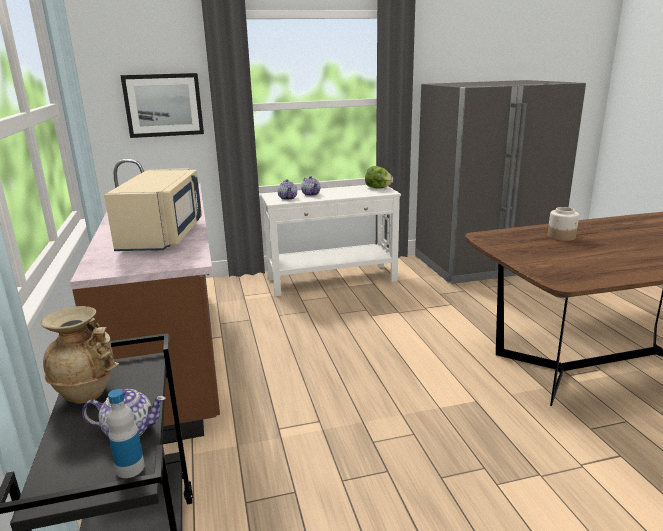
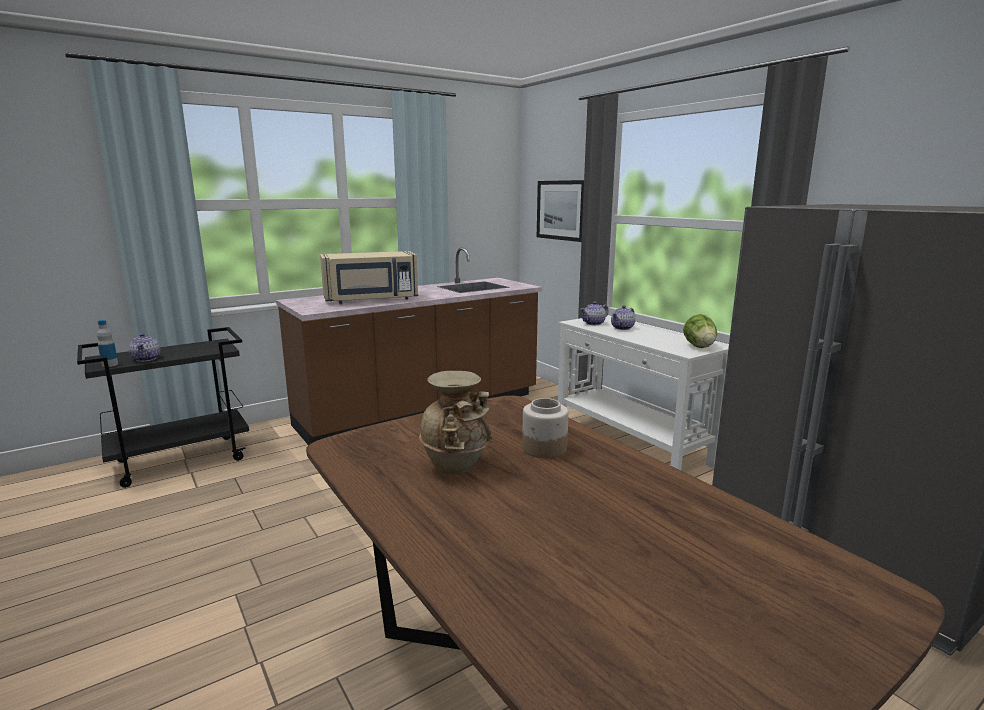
camera: 70 degrees right, 5 degrees down
(88, 392) = (192, 346): beige vase -> beige vase (457, 467)

